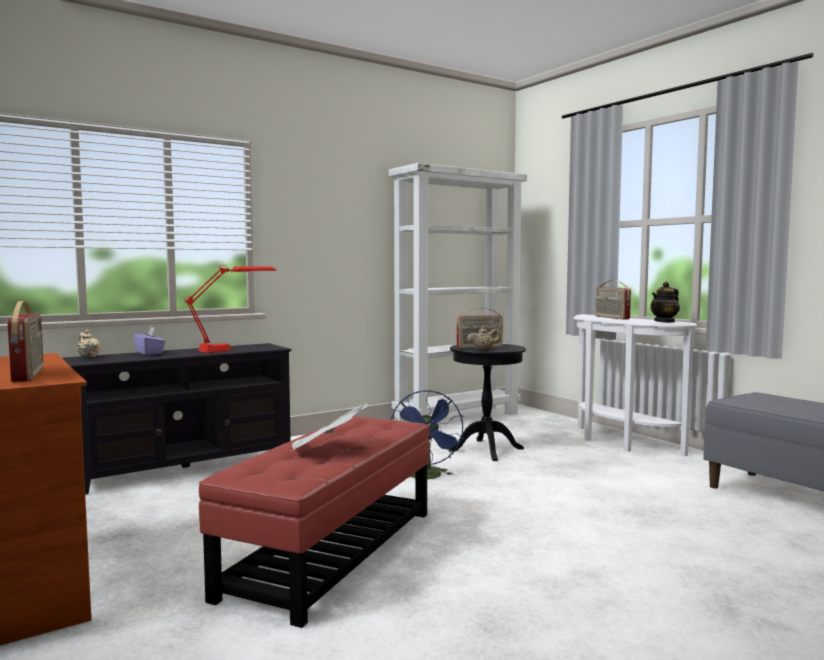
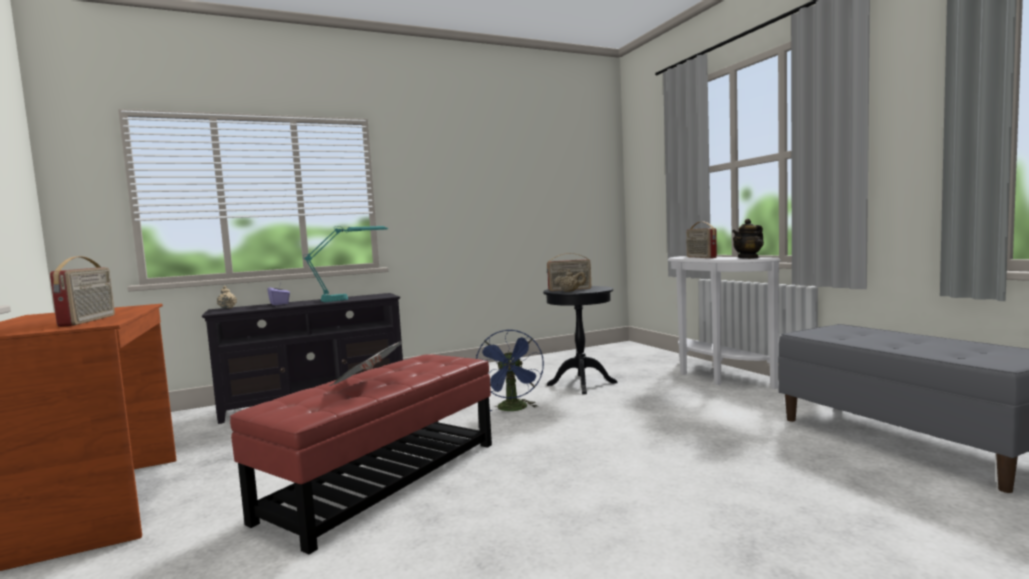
camera: 10 degrees right, 0 degrees up
(234, 349) = (352, 298): red table lamp -> turquoise table lamp
(457, 417) = (572, 355): white bookcase -> none

